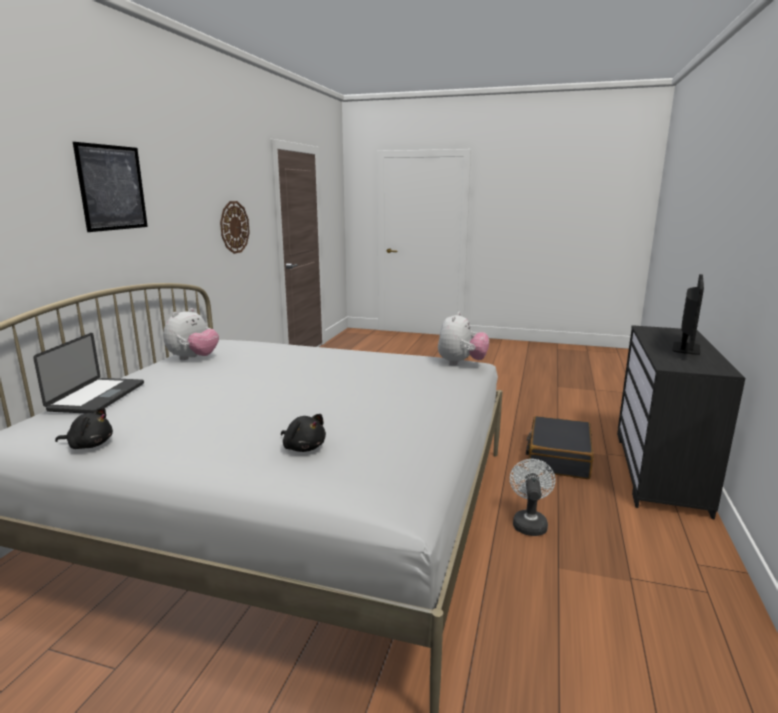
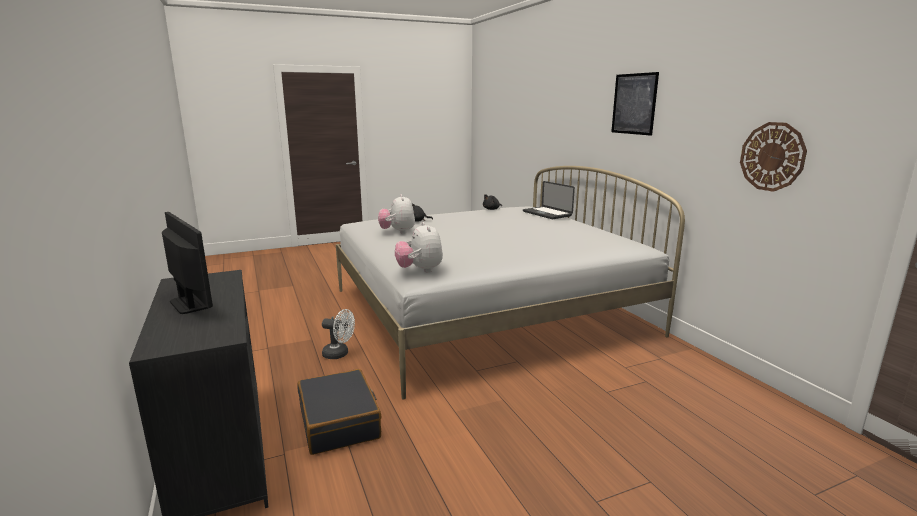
camera: 140 degrees right, 0 degrees up
(193, 358) = (587, 231): plush toy -> plush toy (397, 232)
(529, 522) = (339, 354): white fan -> white fan turned 45 degrees counterclockwise
(686, 348) = (190, 304): monitor -> monitor turned 150 degrees clockwise

